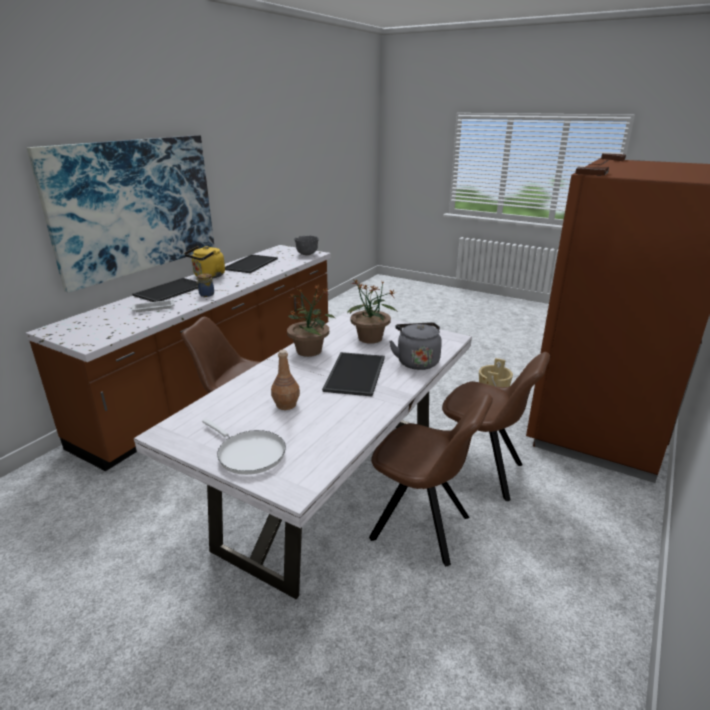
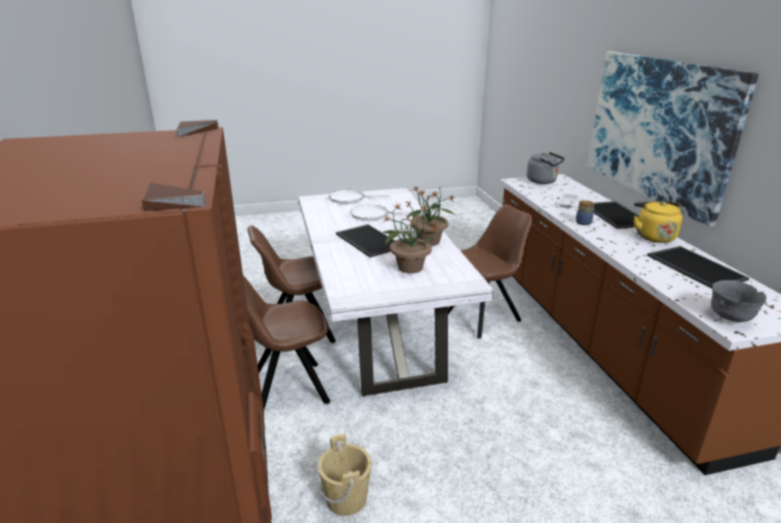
camera: 135 degrees right, 0 degrees up
(286, 405) = (372, 215): brown bottle -> white frying pan
(416, 361) = (342, 264): grey kettle -> grey kettle (543, 181)

